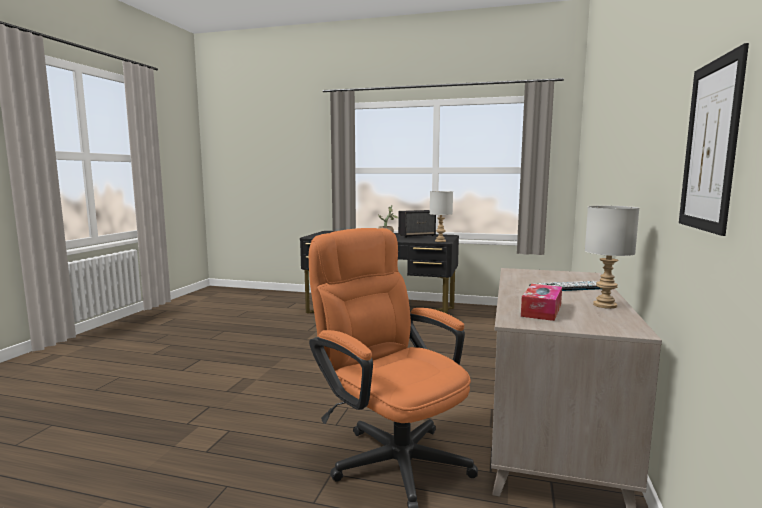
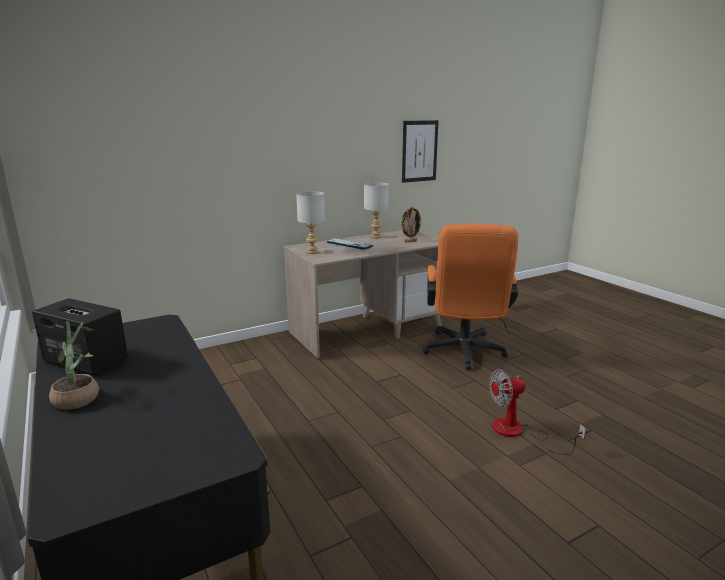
camera: 135 degrees left, 10 degrees up
(256, 395) = (518, 432): none -> fan
(440, 241) = (153, 324): grey table lamp -> grey table lamp (311, 252)
(541, 310) = (410, 241): tissue box -> picture frame

